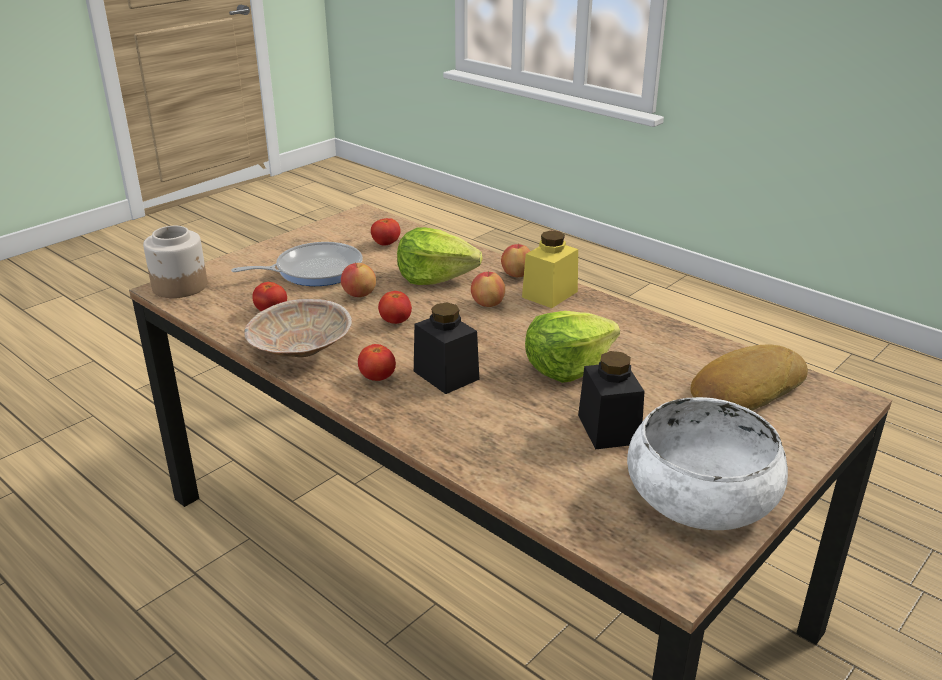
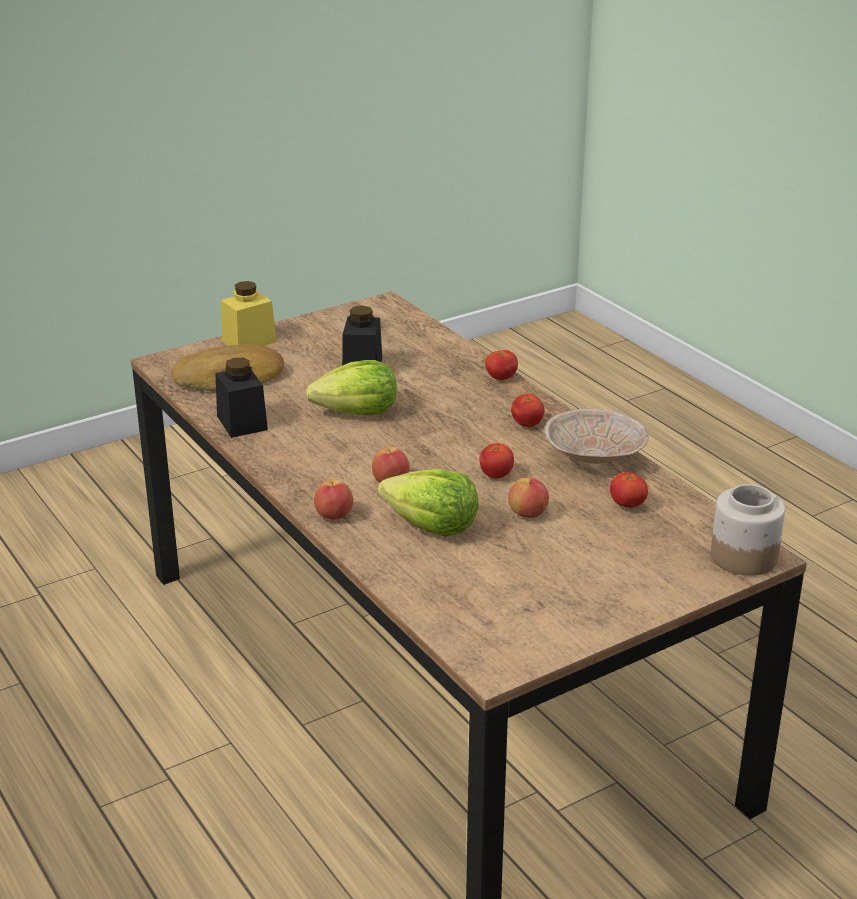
camera: 165 degrees left, 0 degrees up
(314, 270) = (578, 558): frying pan -> none
(386, 244) = (475, 592): tomato -> tomato (501, 378)
(446, 375) = (466, 419): black jar -> black jar (242, 423)
(549, 294) = (316, 484): yellow jar -> yellow jar (249, 341)
(700, 495) = (335, 329): white bowl -> none

